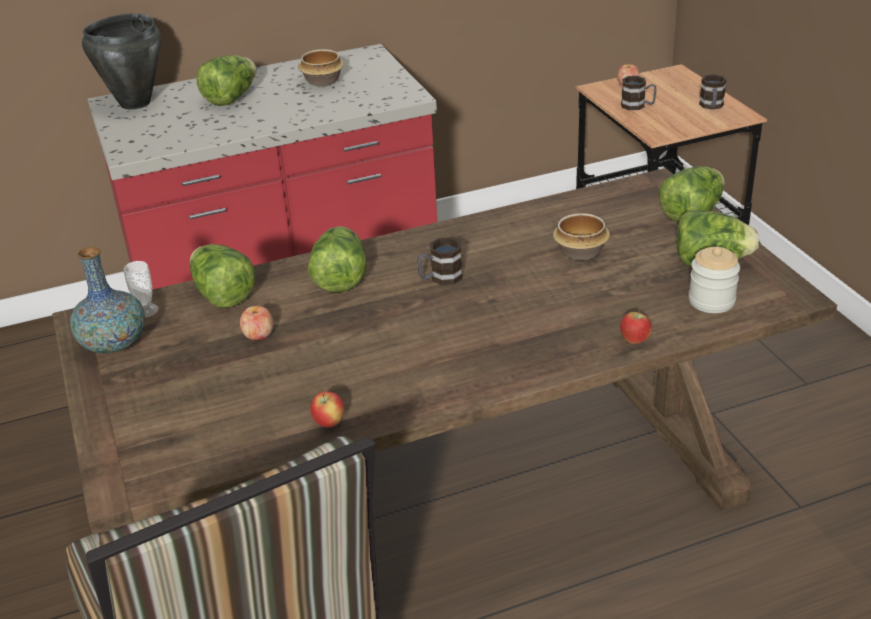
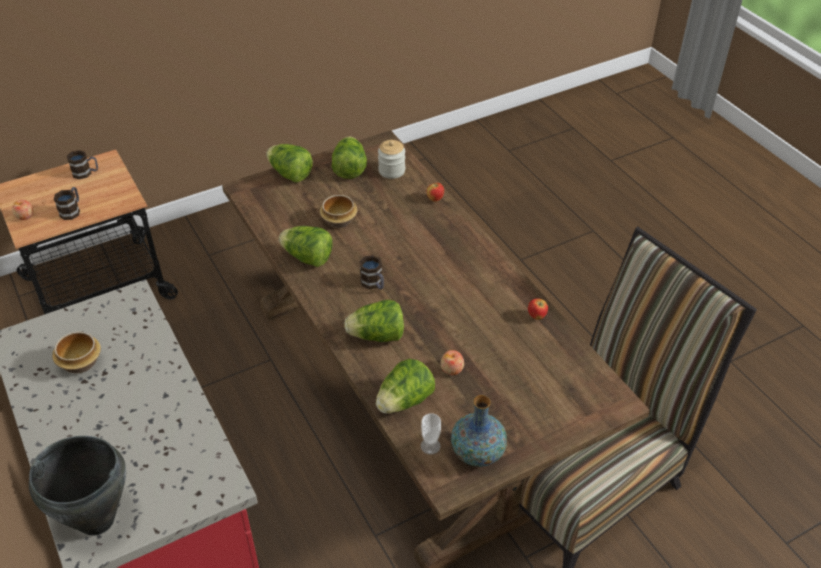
camera: 100 degrees left, 10 degrees up
(231, 98) = (105, 431): lettuce -> lettuce (307, 258)

